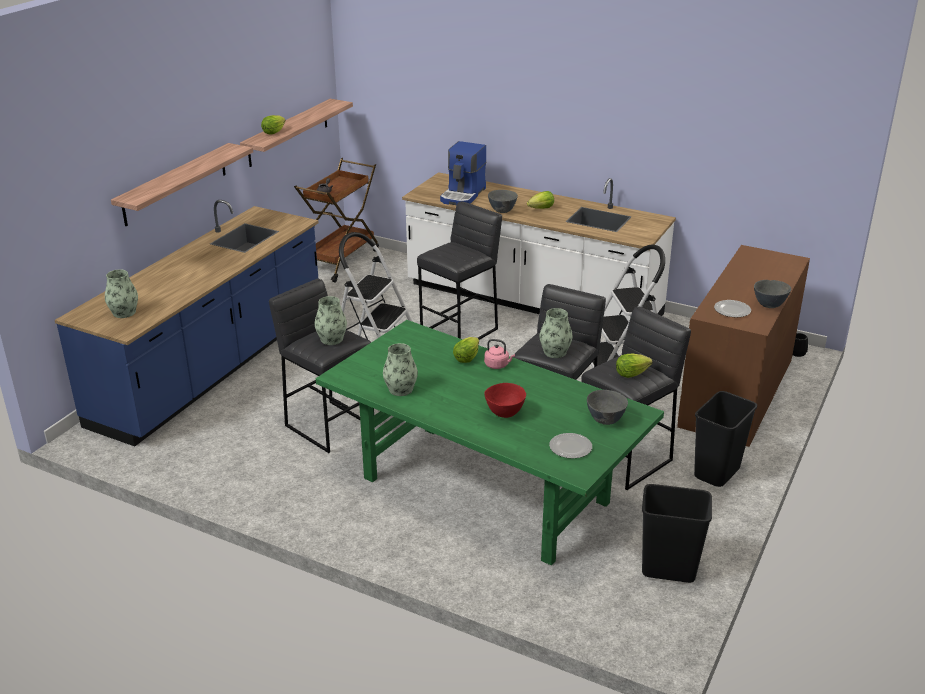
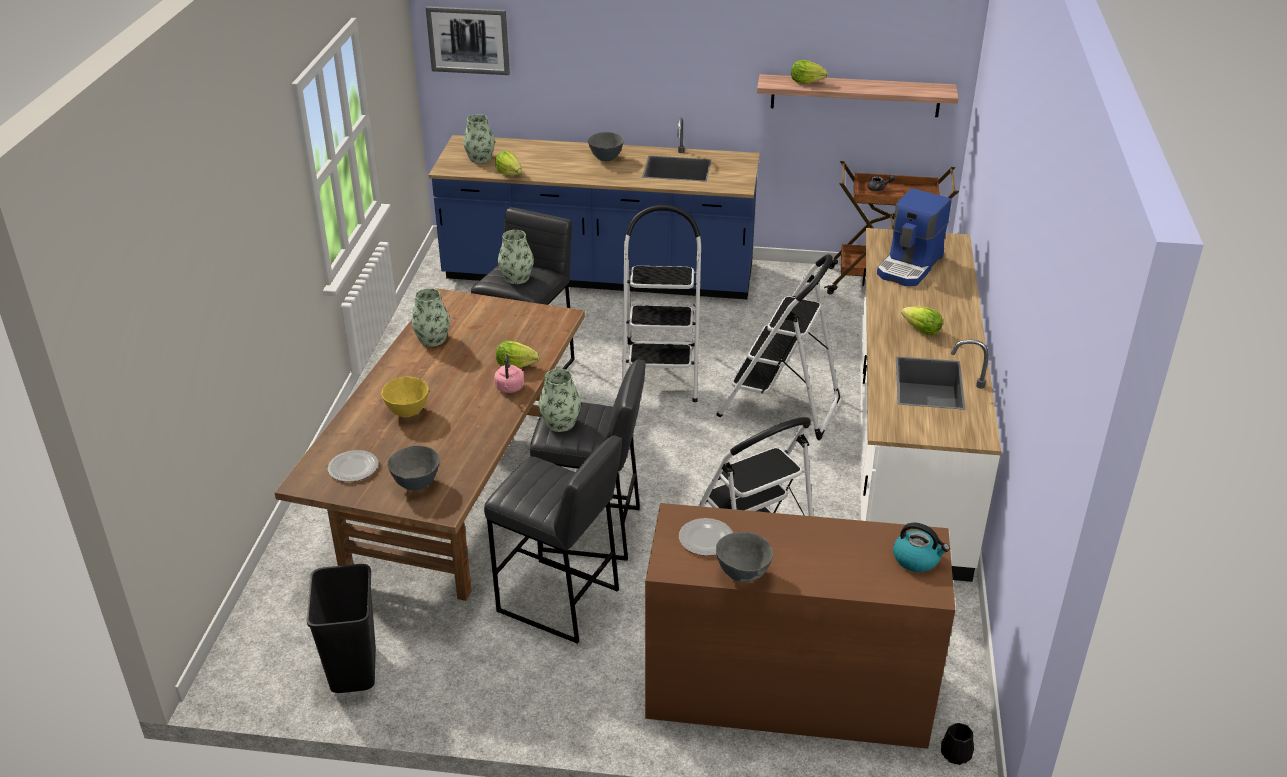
camera: 70 degrees right, 5 degrees up
(46, 215) = (468, 40): none -> picture
(175, 184) = (643, 78): shelf -> none
(460, 331) = (782, 408): grey stool -> step ladder
(463, 195) = (910, 266): coffee machine -> coffee machine turned 60 degrees counterclockwise
(483, 489) = (456, 498): green dining table -> brown dining table
(502, 211) = (885, 303): grey bowl -> grey bowl (606, 159)
(505, 414) = (407, 412): red bowl -> yellow bowl
(631, 374) = (534, 489): lettuce -> lettuce (509, 173)
(717, 473) = (565, 691): black trash can -> none
(766, 257) = (917, 559): none -> kettle

